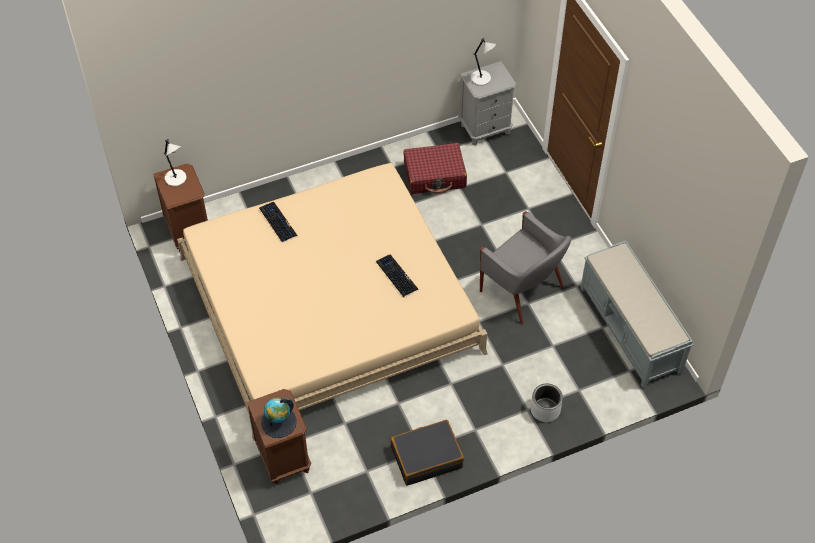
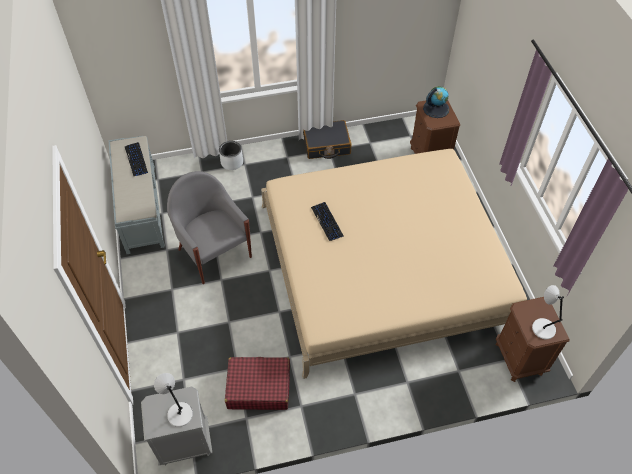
camera: 170 degrees left, 0 degrees up
(278, 222) = (433, 289): keyboard -> keyboard (136, 160)

